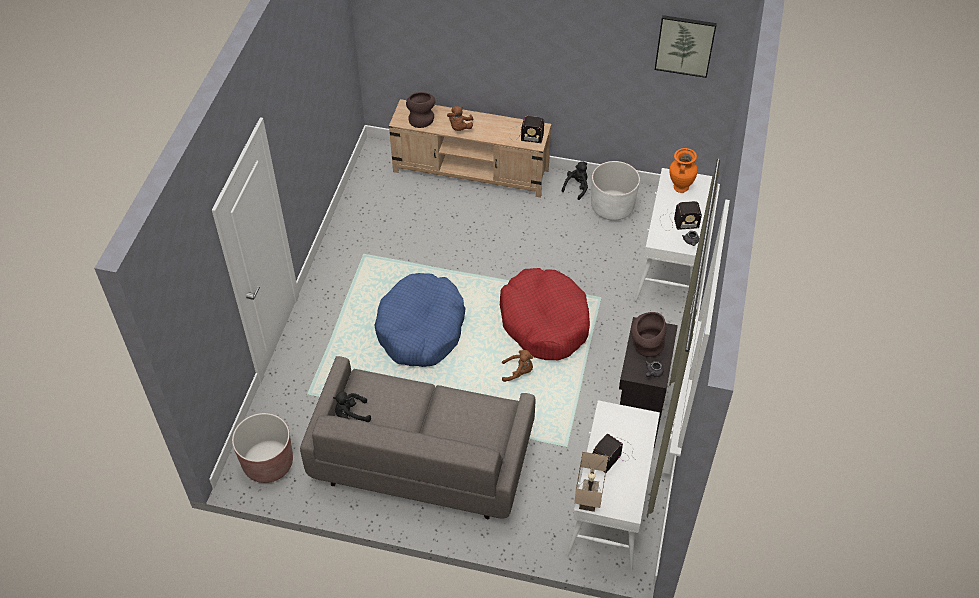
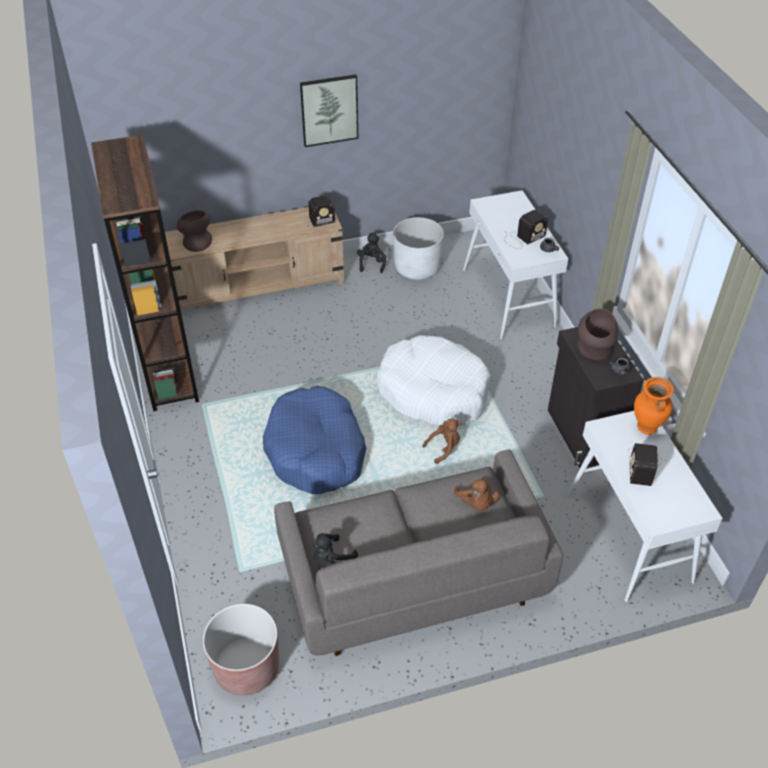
camera: 30 degrees left, 5 degrees down
(358, 213) = (168, 368): none -> brown bookcase
(460, 128) = (243, 236): brown plush toy -> brown plush toy (476, 503)
(544, 322) = (433, 391): red dog bed -> white dog bed
(589, 500) = (658, 519): beige table lamp -> none
(680, 188) = (500, 209): orange vase -> orange vase (646, 428)
(685, 45) = (457, 64): picture -> picture (329, 110)

